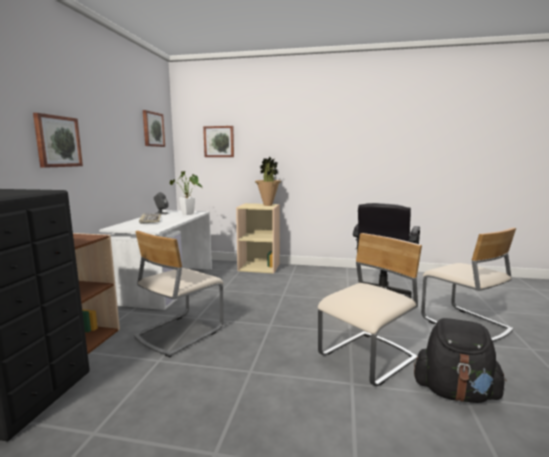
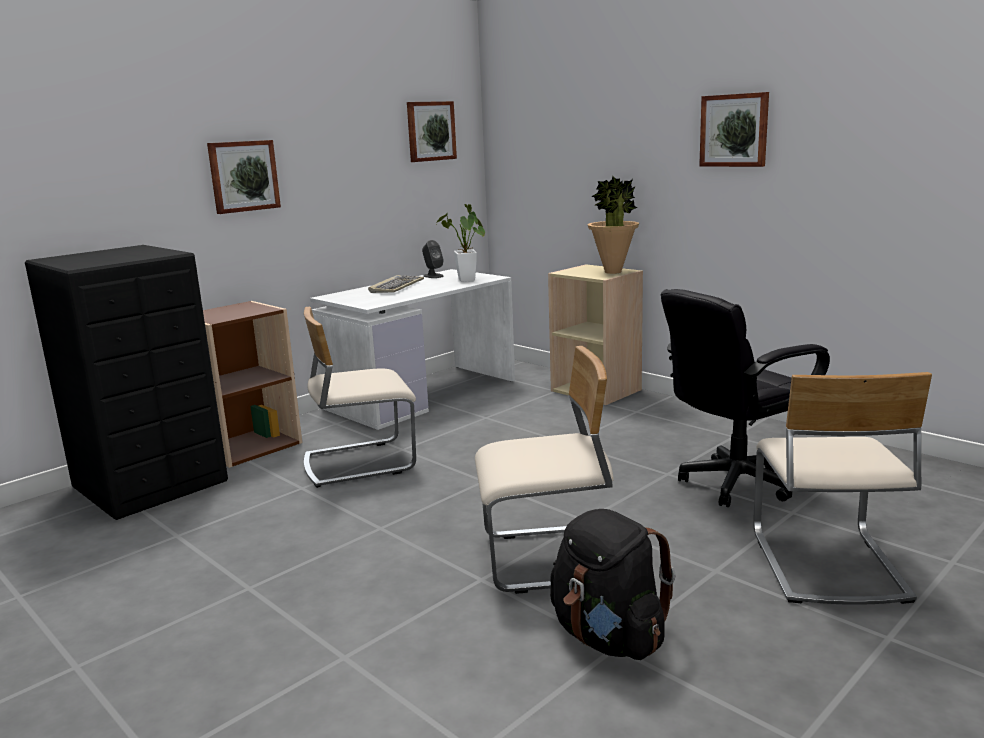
camera: 35 degrees right, 5 degrees up
(219, 141) = (548, 145): picture -> picture (734, 130)

